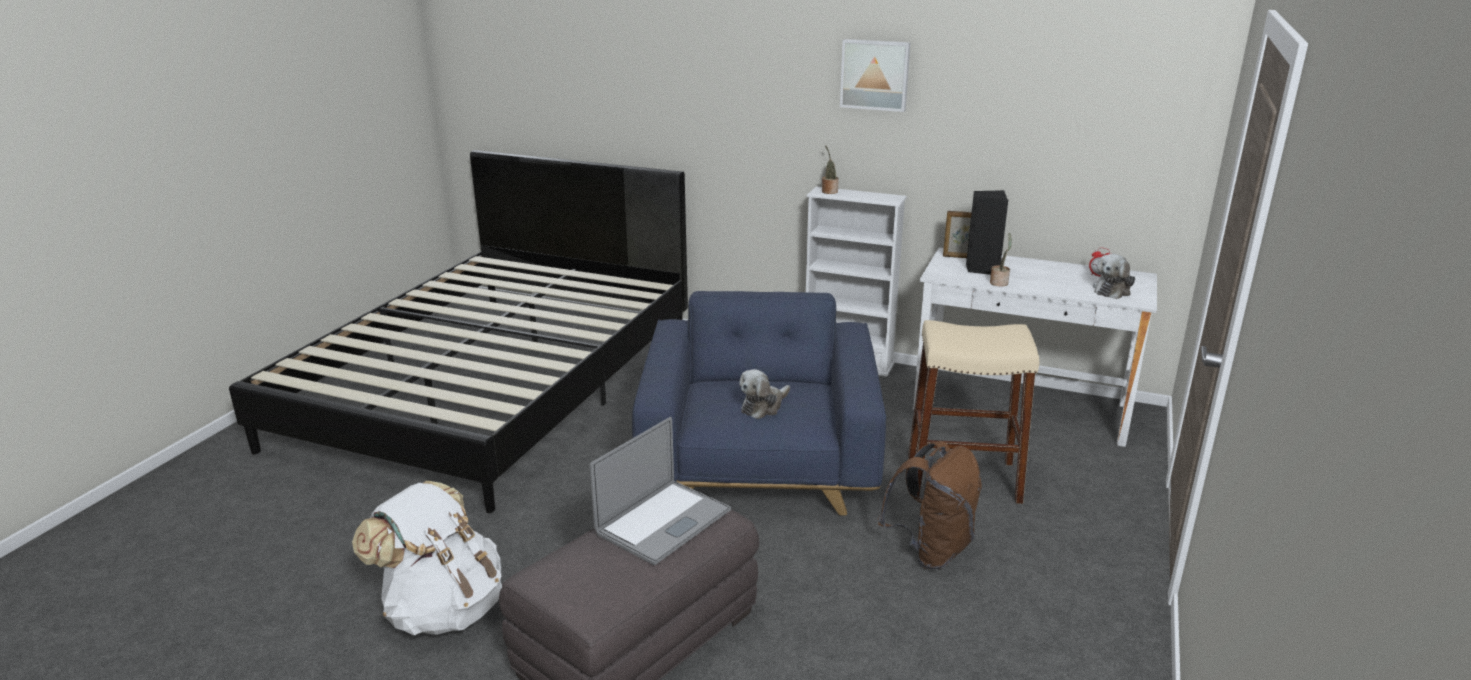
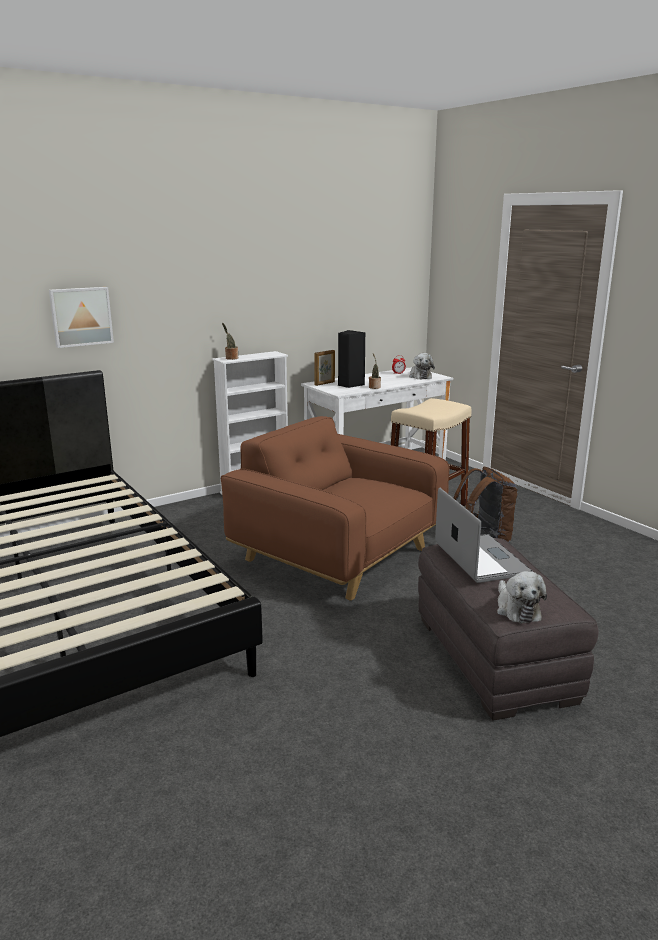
camera: 55 degrees left, 5 degrees down
(443, 610) = (373, 736): white backpack -> none
(759, 466) = (337, 555): blue armchair -> brown armchair
(763, 406) = (367, 495): plush toy -> plush toy (516, 609)
(875, 74) = (245, 264): picture -> picture (81, 316)

